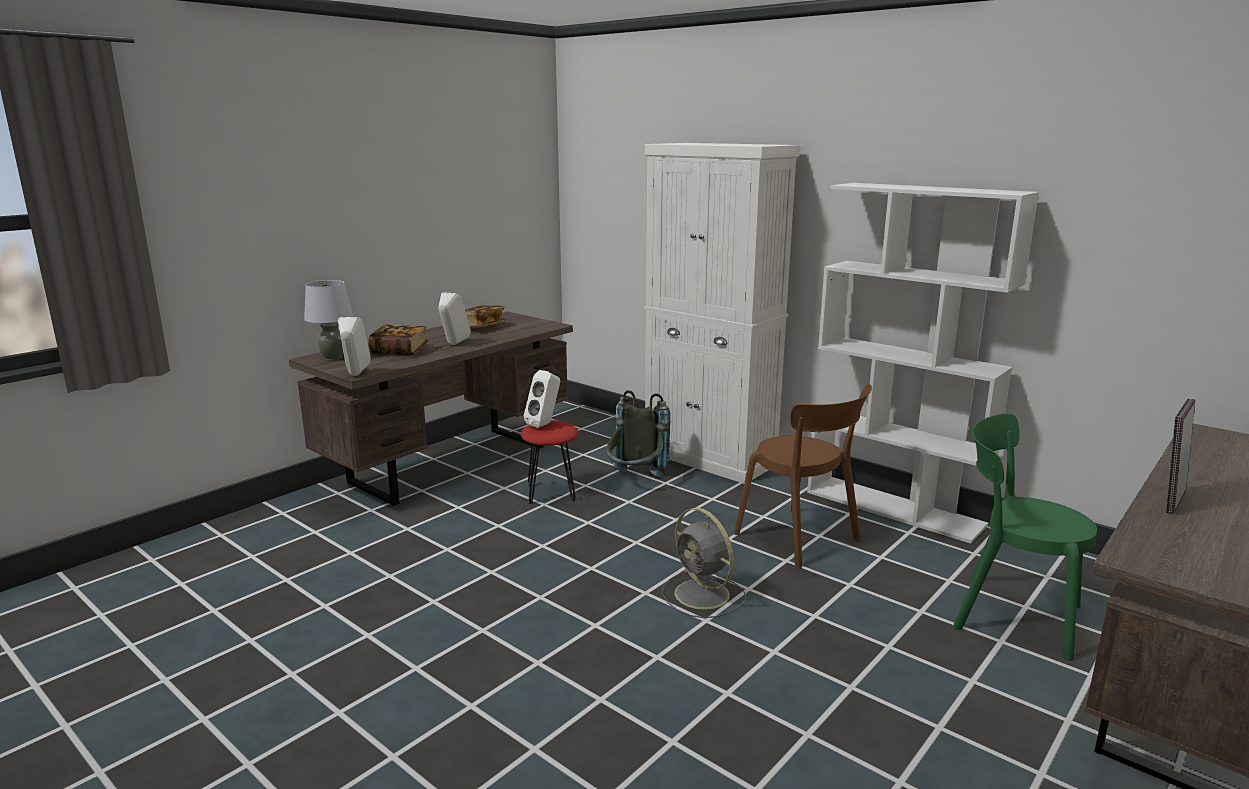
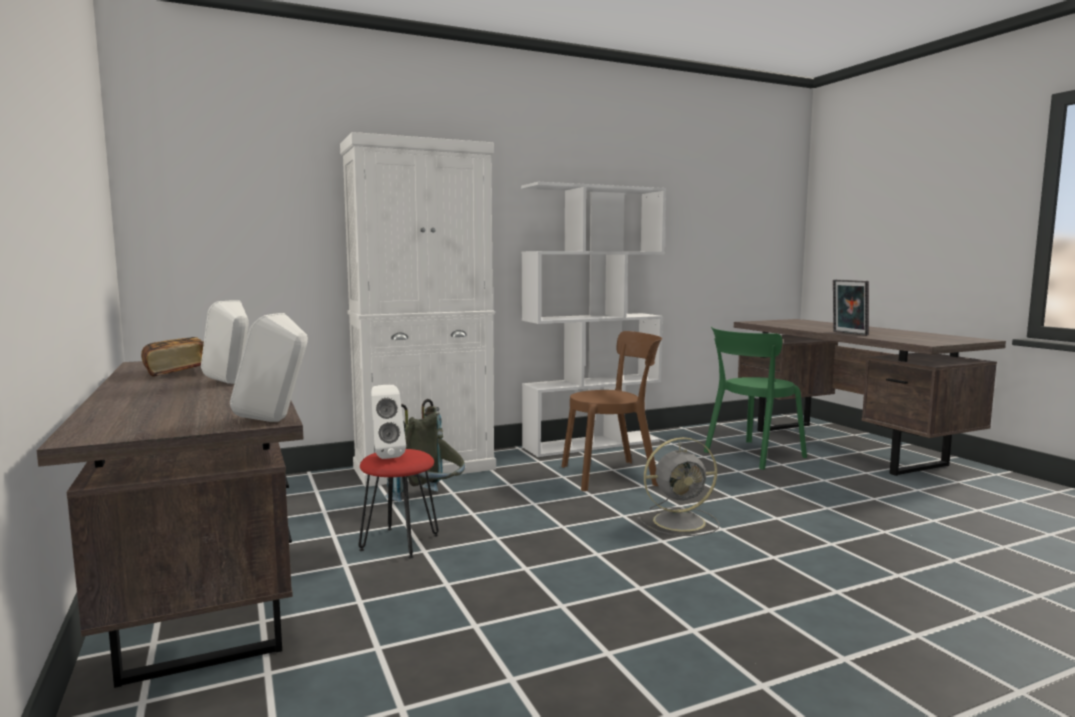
camera: 65 degrees left, 10 degrees down
(333, 358) = (129, 427): grey table lamp -> none
(399, 351) = (195, 400): book -> none

